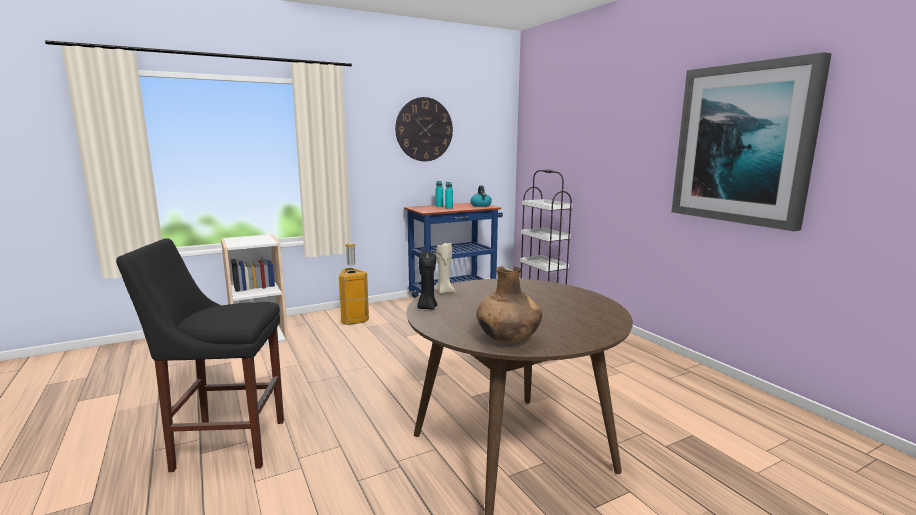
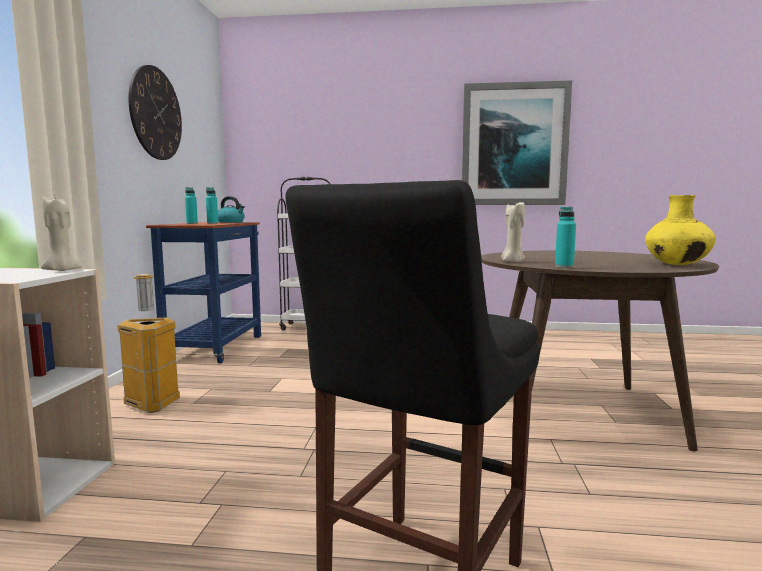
camera: 55 degrees left, 5 degrees down
(266, 241) = (61, 271): none -> beige candle
(427, 307) = (564, 266): black candle -> turquoise bottle
(508, 340) = (677, 265): brown vase -> yellow vase

